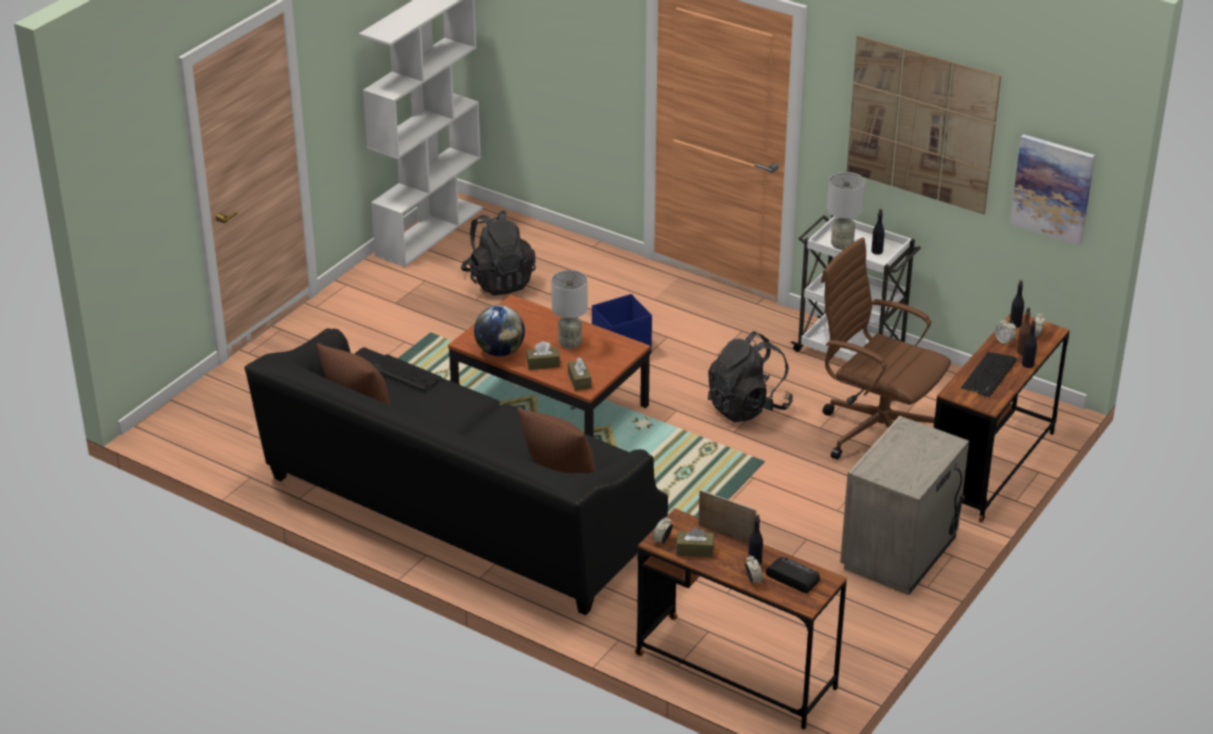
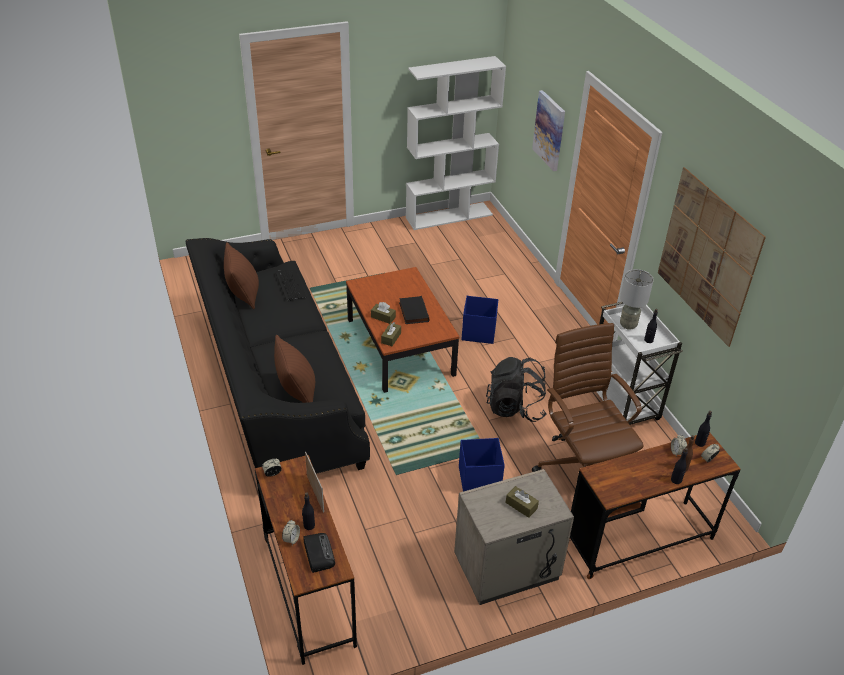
camera: 35 degrees right, 5 degrees up
(499, 281) = (454, 260): black backpack -> none
(500, 351) = (368, 298): globe -> none
(569, 343) = (413, 312): grey table lamp -> black book
(694, 550) = (283, 493): brown tissue box -> brown tissue box (521, 505)
(786, 491) = (478, 479): none -> blue storage box
(989, 375) = (636, 473): keyboard -> none
(1052, 188) = (778, 349): picture -> picture (549, 130)

